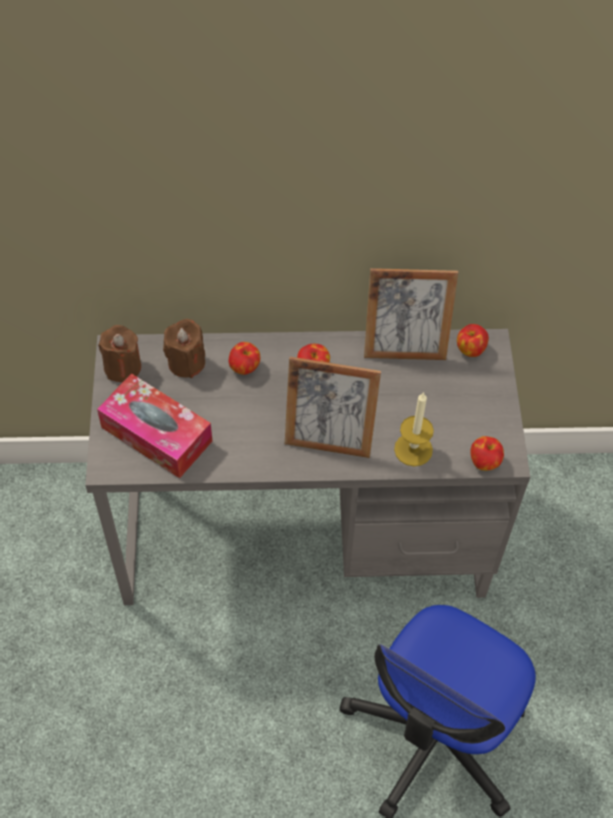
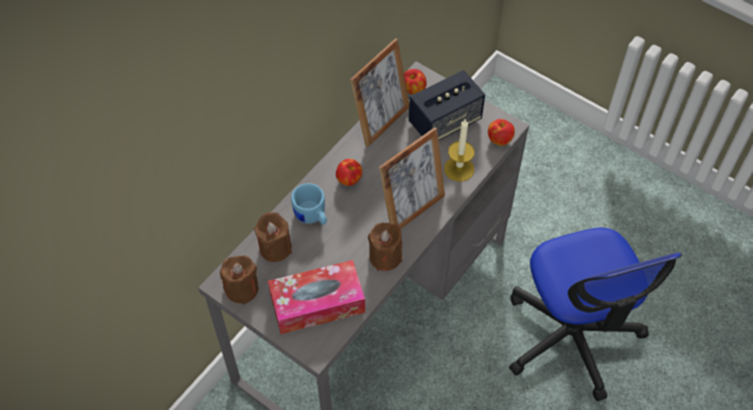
camera: 50 degrees left, 0 degrees up
(245, 367) = (312, 217): apple -> blue mug
(254, 454) = (385, 257): none -> brown candle
(458, 401) = (445, 122): none -> speaker

